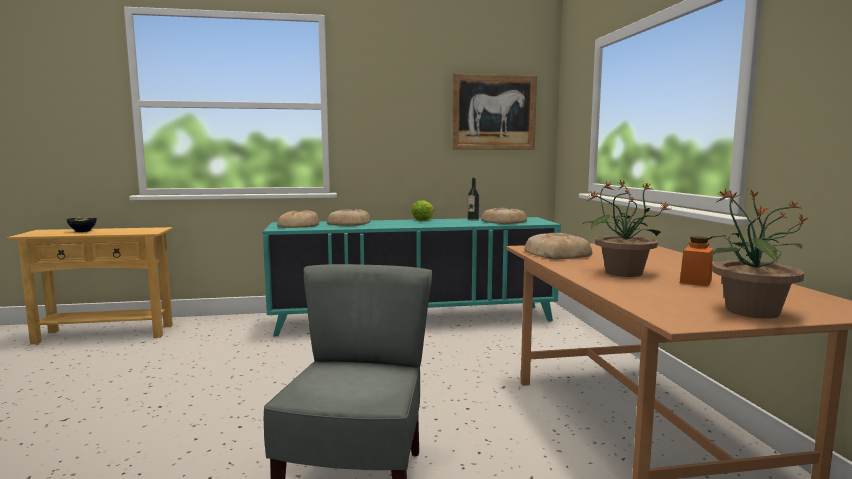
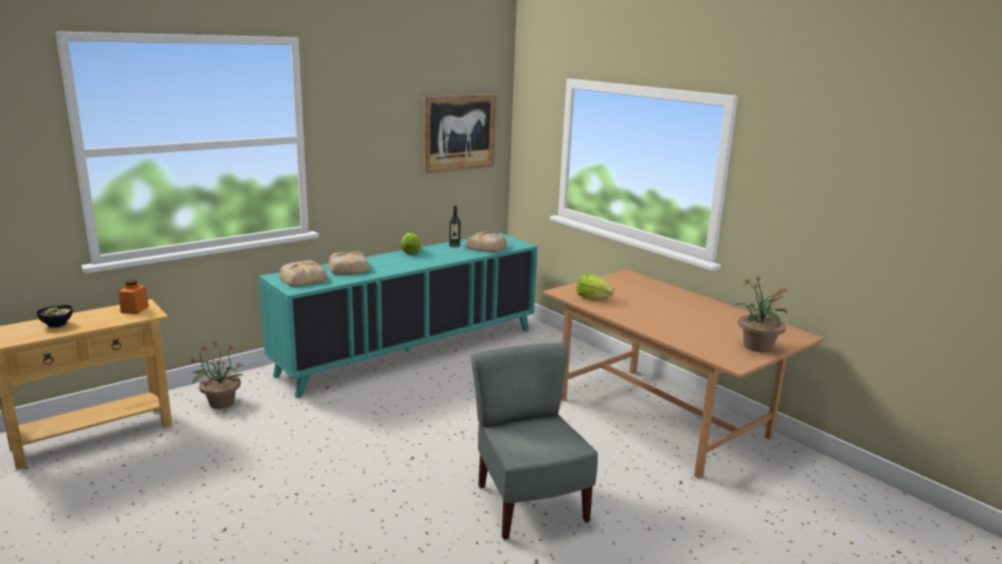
camera: 30 degrees left, 10 degrees up
(557, 253) = (592, 298): bread -> lettuce
(622, 272) = (659, 317): potted plant -> potted plant (221, 403)
(695, 281) = (707, 320): orange jar -> orange jar (135, 309)

